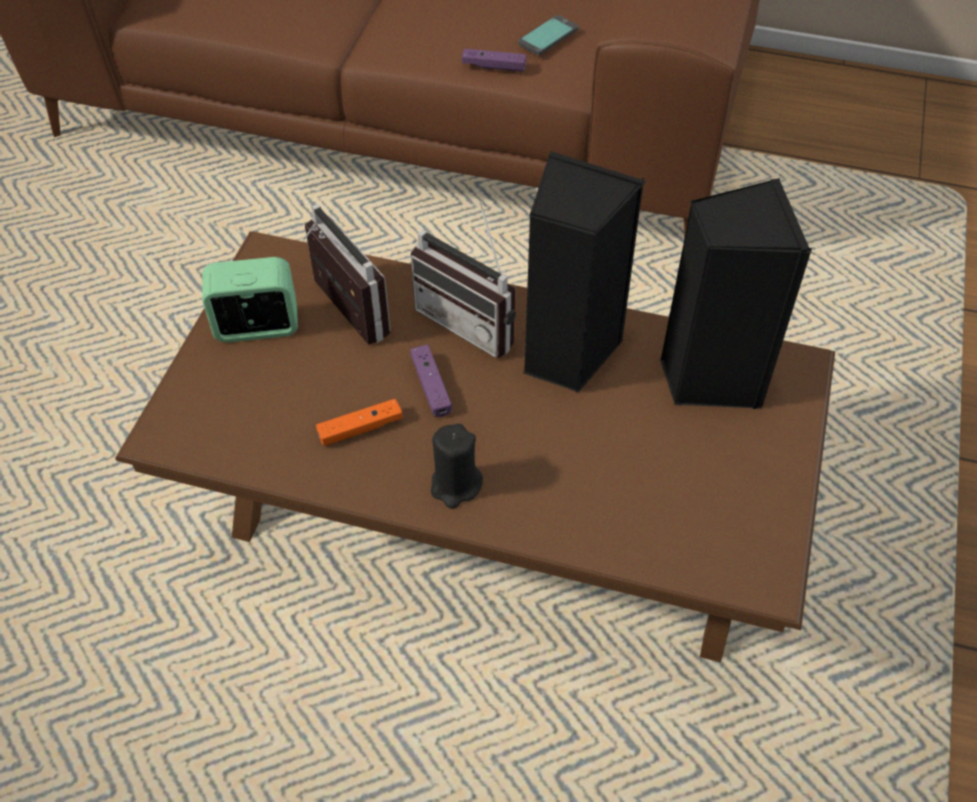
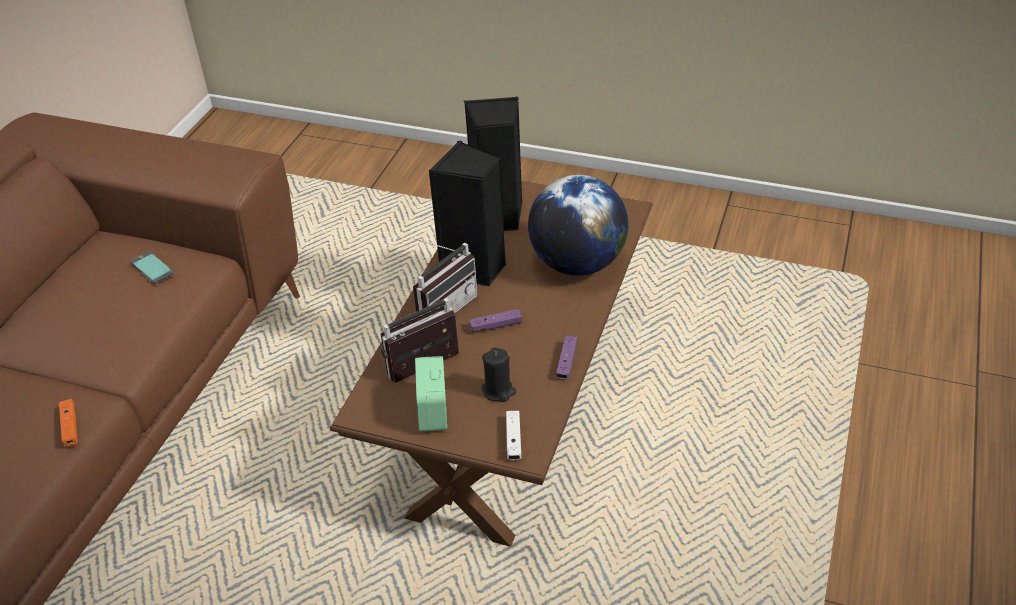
camera: 85 degrees left, 10 degrees down
(190, 418) = (513, 440): none -> white game controller
(360, 428) = (527, 356): orange game controller -> orange game controller (70, 427)
(455, 485) = (571, 314): black candle -> black candle (498, 391)
(493, 66) = (174, 299): purple game controller -> purple game controller (566, 362)
(589, 494) = (577, 264): none -> globe

